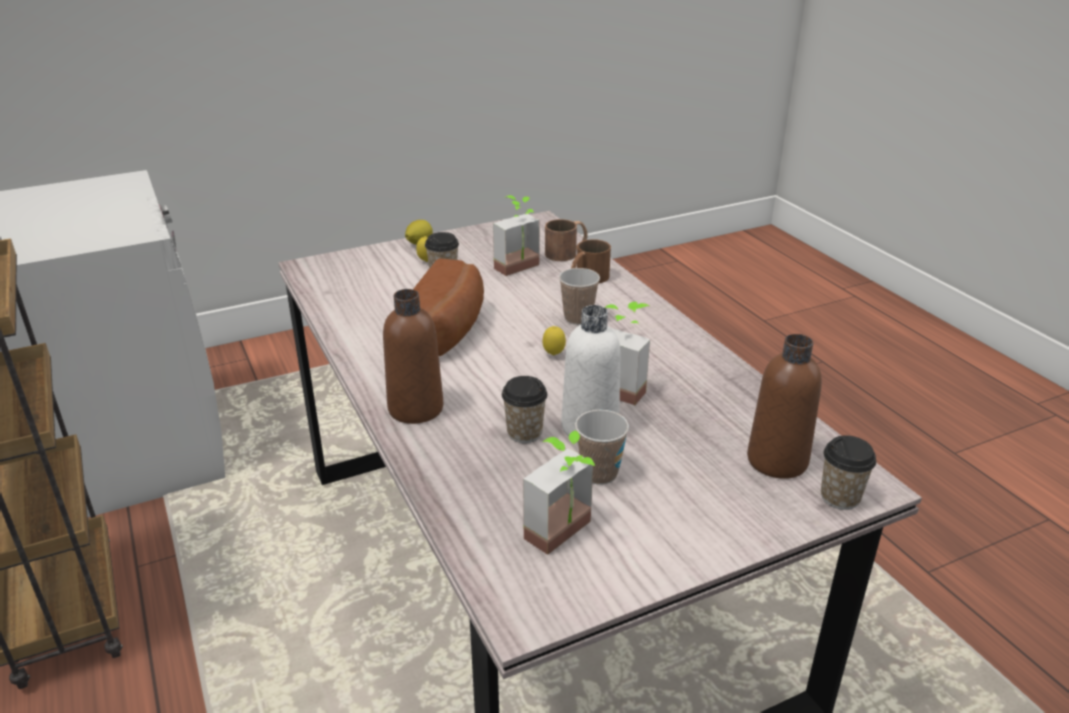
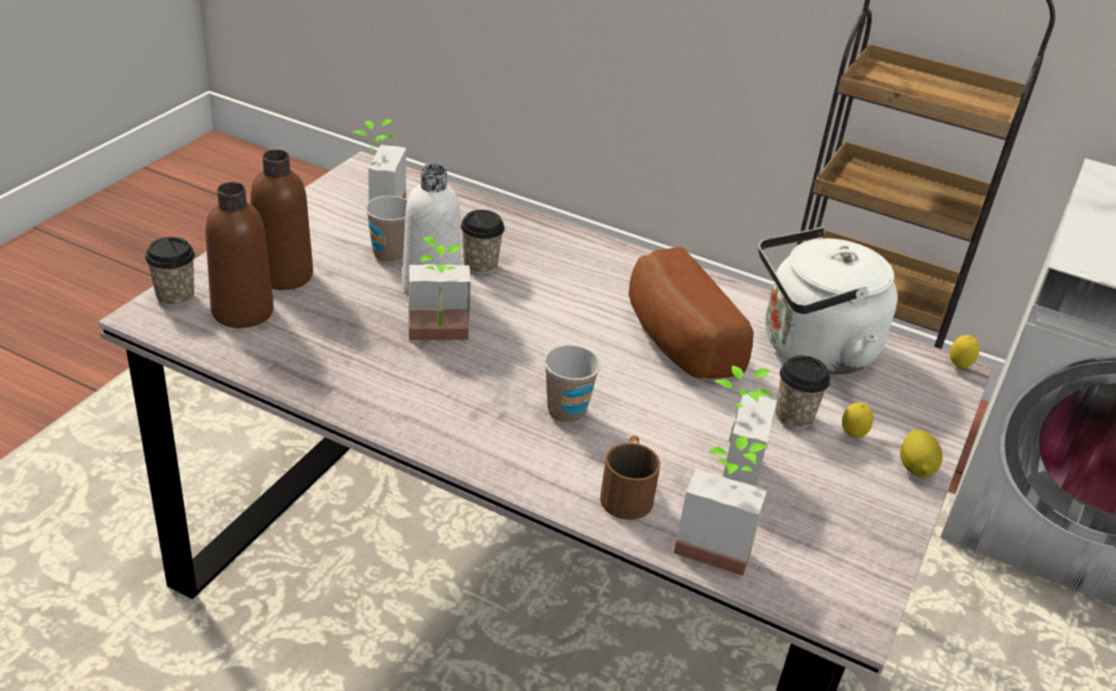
camera: 140 degrees right, 5 degrees up
(368, 299) = (811, 350): none -> white kettle
(415, 408) = (591, 256): brown bottle -> brown bottle (283, 275)
(553, 355) = (539, 350): lemon -> lemon (958, 367)
(567, 252) = (716, 542): brown mug -> potted plant

